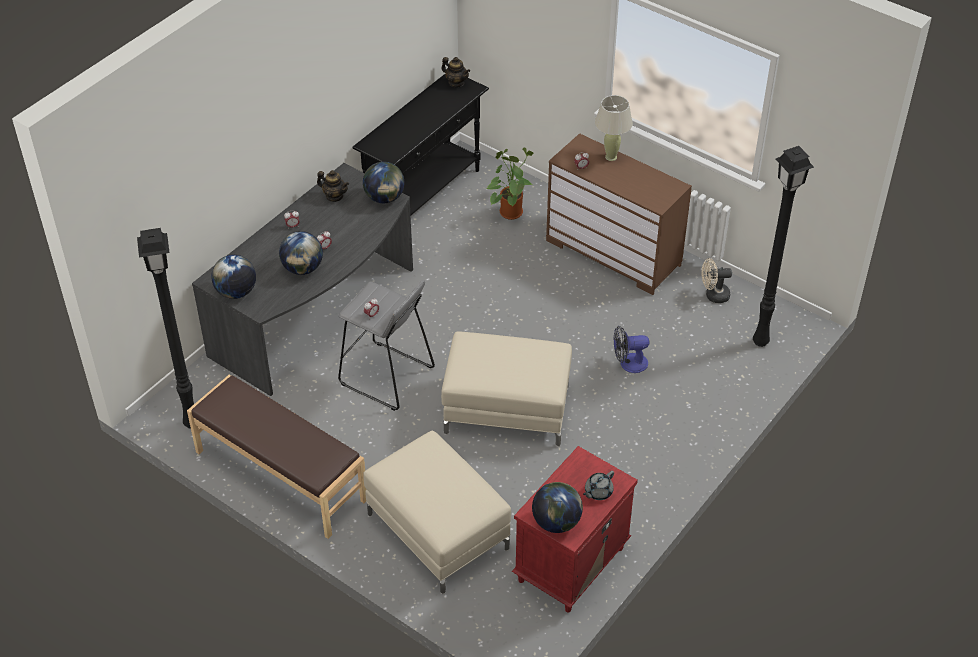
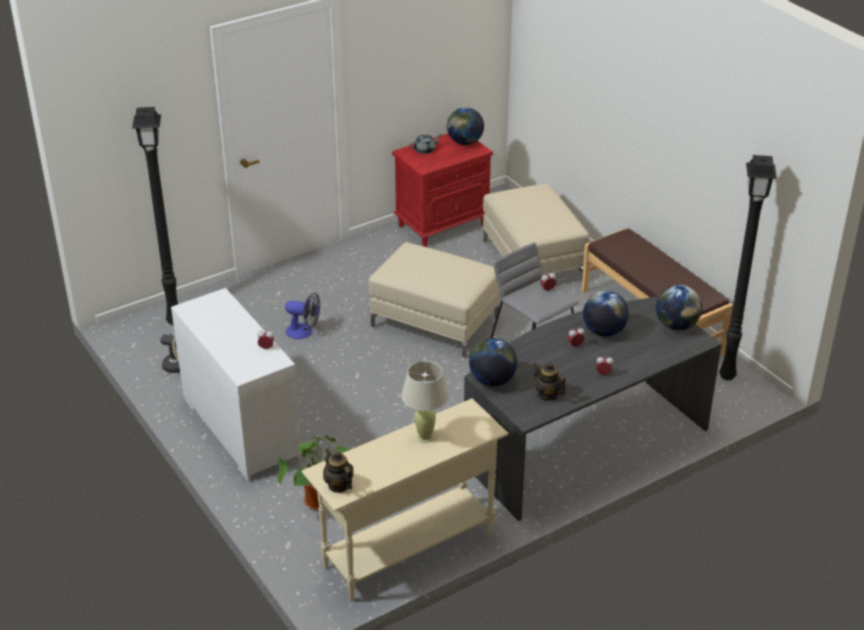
camera: 160 degrees left, 10 degrees down
(425, 195) = (408, 550): black console table -> beige console table
(611, 157) = (226, 351): beige table lamp -> beige table lamp (425, 437)
(614, 252) = (240, 429): brown dresser -> white dresser

